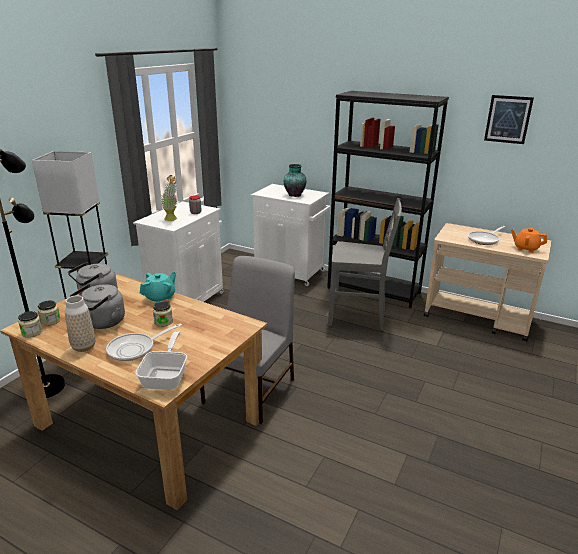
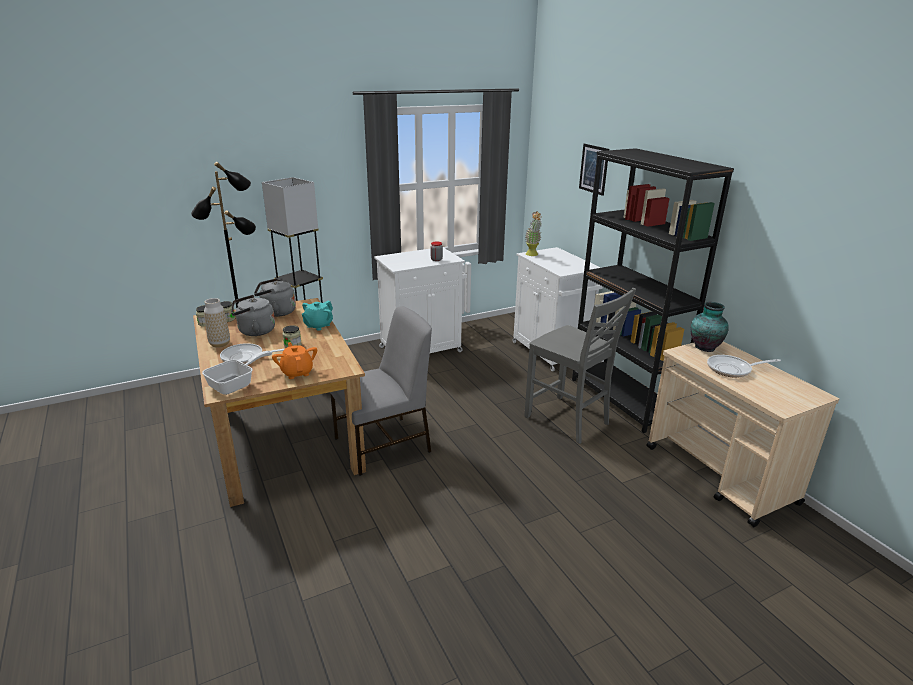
camera: 35 degrees right, 0 degrees up
(160, 297) = (318, 325): turquoise teapot -> turquoise teapot turned 135 degrees clockwise
(172, 219) = (407, 261): potted plant -> potted plant (532, 255)
(294, 195) = (560, 263): vase -> vase (705, 347)
(508, 119) = (802, 209): picture -> picture (593, 169)
(525, 248) = (775, 396): orange teapot -> orange teapot (297, 372)

